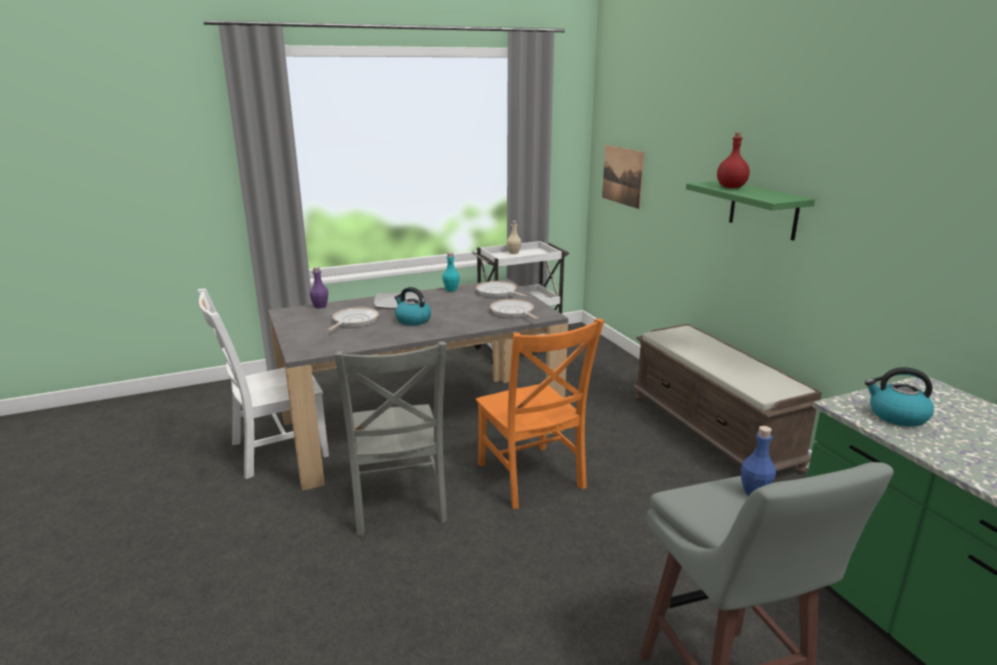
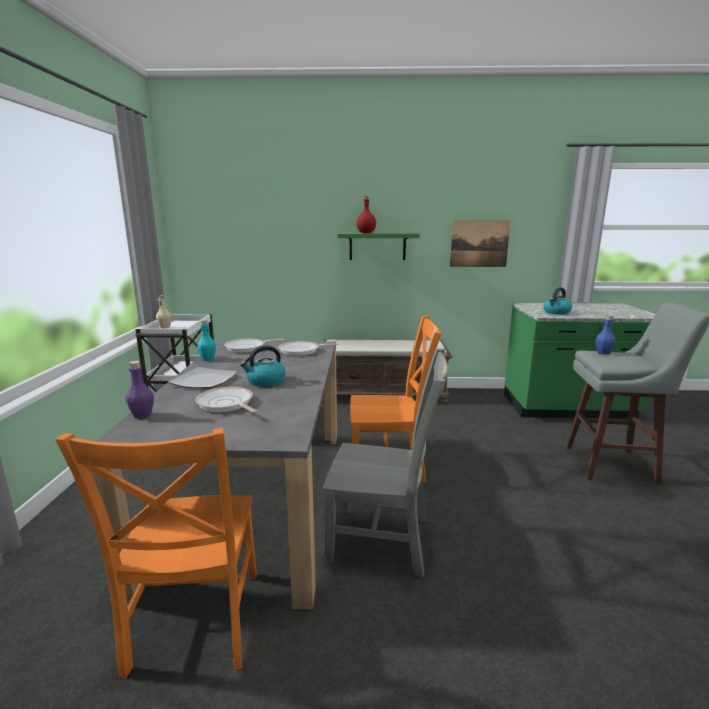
camera: 65 degrees left, 5 degrees down
(274, 450) = (194, 625): white chair -> orange chair
(622, 176) = (219, 247): picture -> picture (479, 243)

